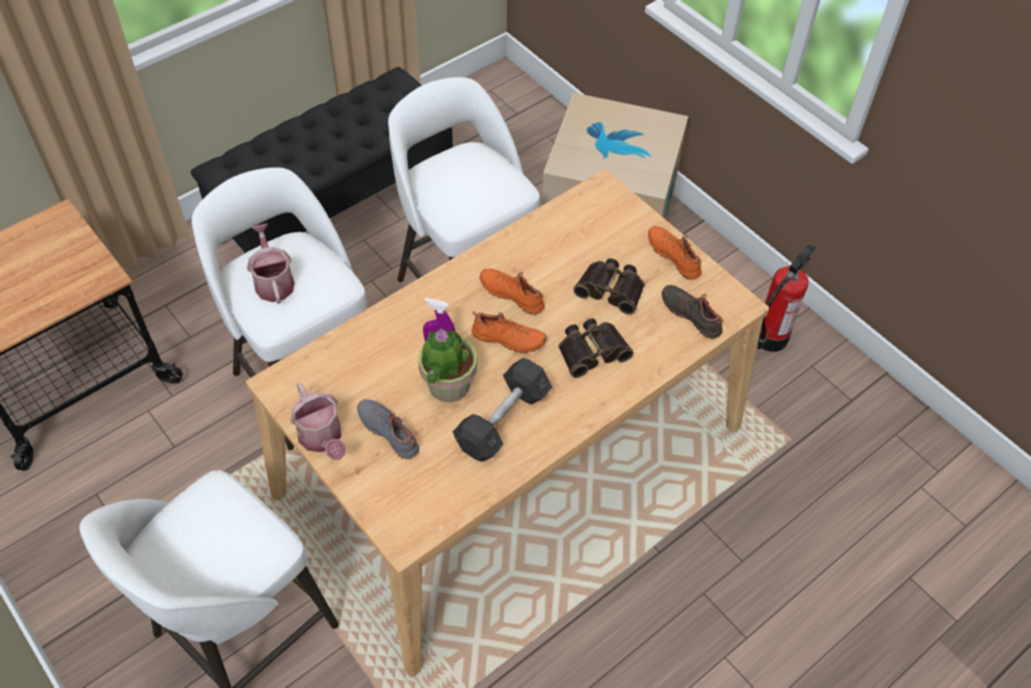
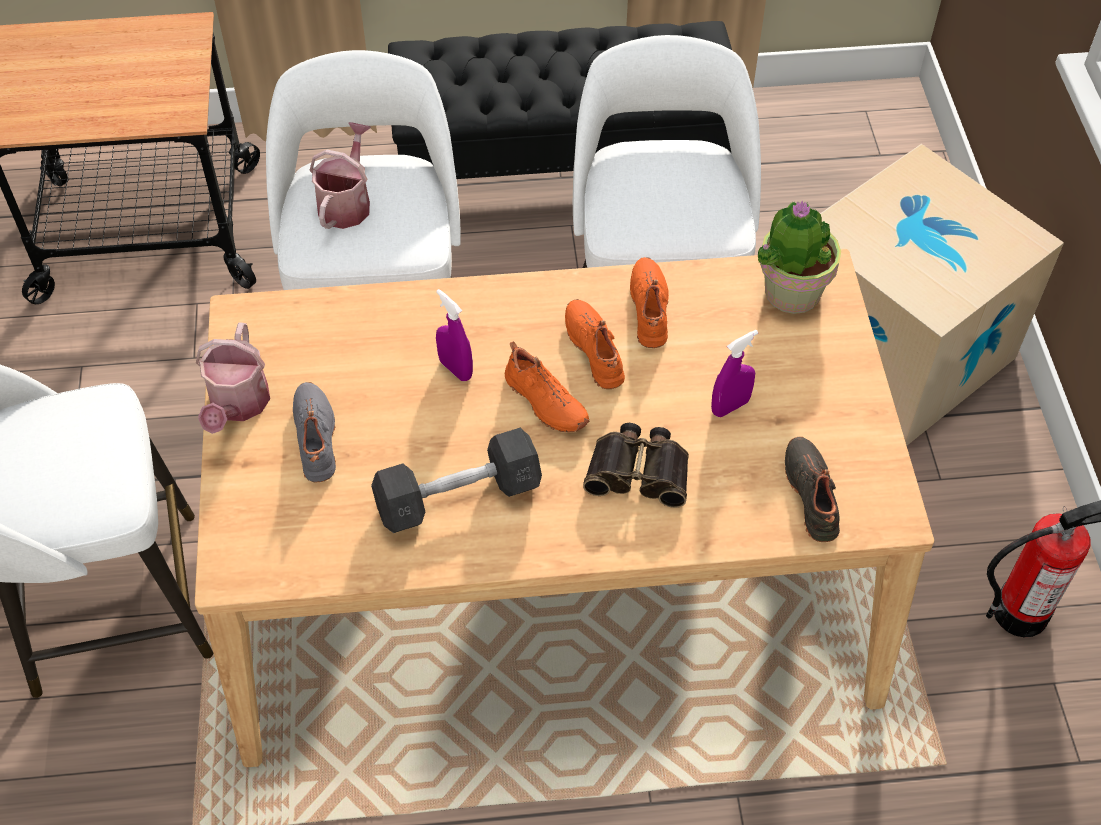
camera: 35 degrees right, 0 degrees up
(448, 386) = (427, 420): potted plant -> potted plant (791, 292)
(612, 289) = (730, 406): binoculars -> purple spray bottle
(675, 256) = (852, 407): orange shoe -> orange shoe (651, 309)

